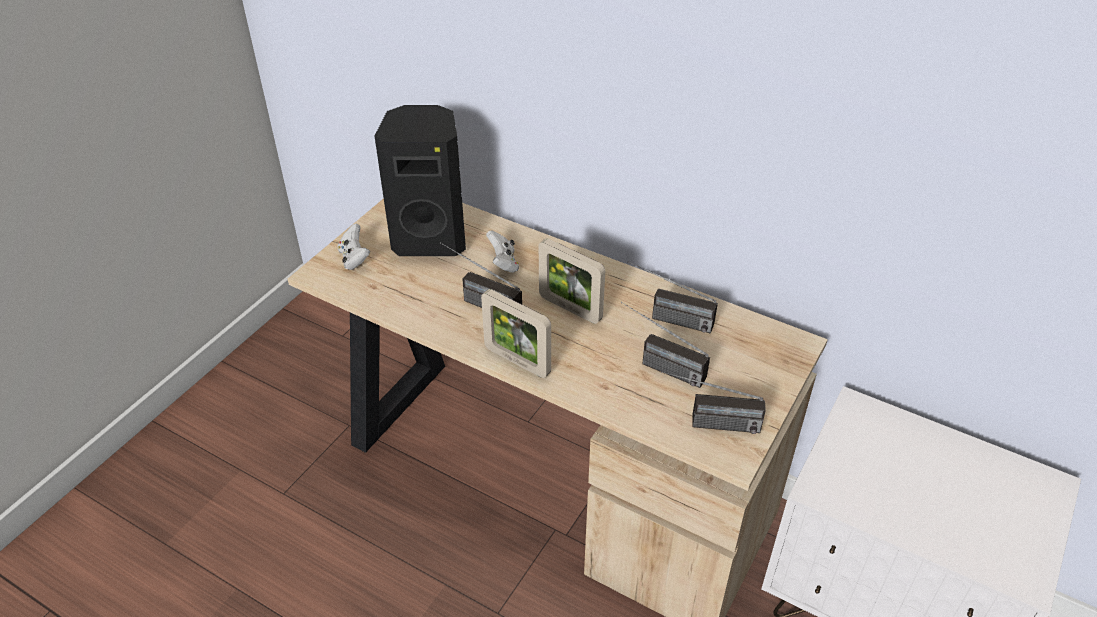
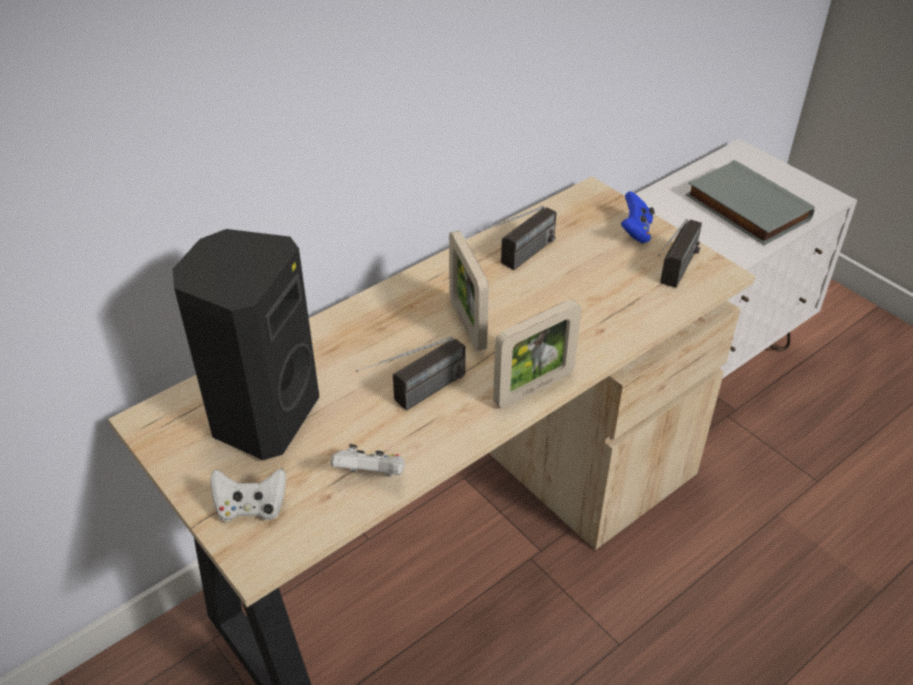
camera: 70 degrees left, 0 degrees up
(503, 263) = (356, 359): white game controller -> white game controller (371, 475)
(570, 308) = (467, 324): picture frame -> picture frame turned 105 degrees clockwise
(657, 365) = (584, 286): radio -> none
(759, 385) = (635, 231): none -> blue game controller
(939, 501) = (744, 208): none -> grey book

